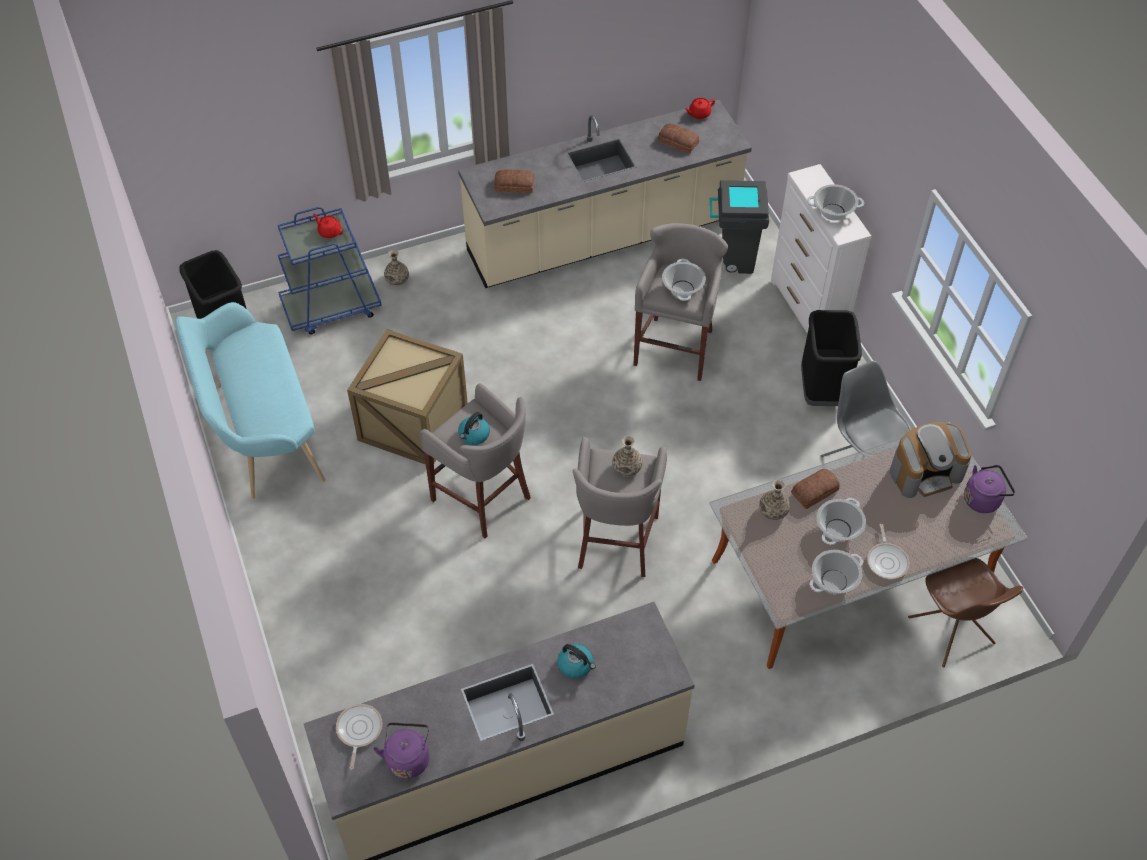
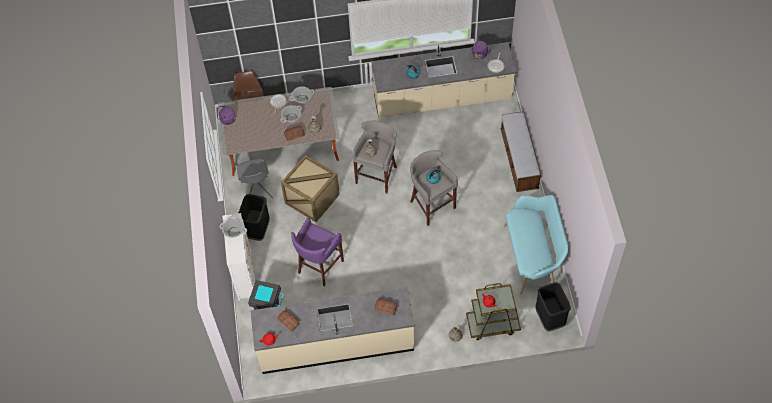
camera: 165 degrees left, 5 degrees up
(299, 634) = (519, 160): none -> bench
(332, 307) = (492, 324): blue cart -> brown cart
(413, 424) = (458, 248): crate -> crate (312, 198)
(675, 346) = (319, 267): grey stool -> purple stool
(682, 289) = (316, 236): cooking pot -> none
(925, 472) = (244, 134): coffee machine -> none

